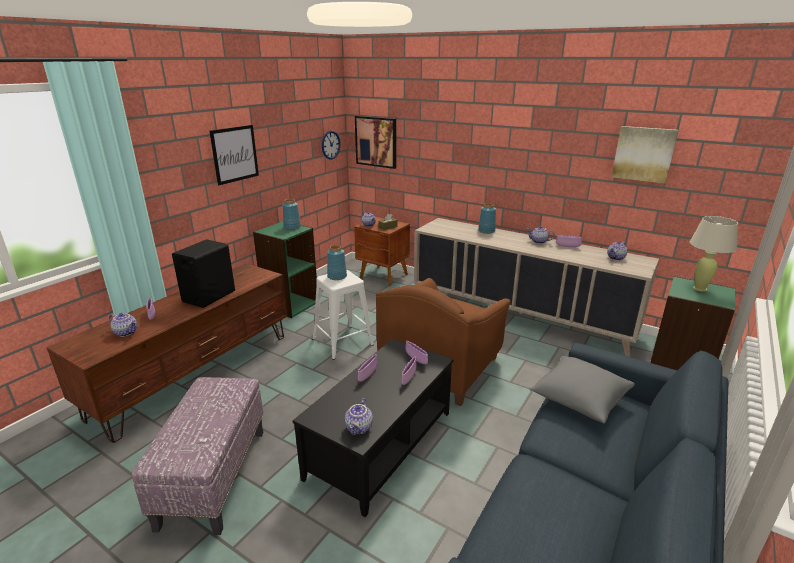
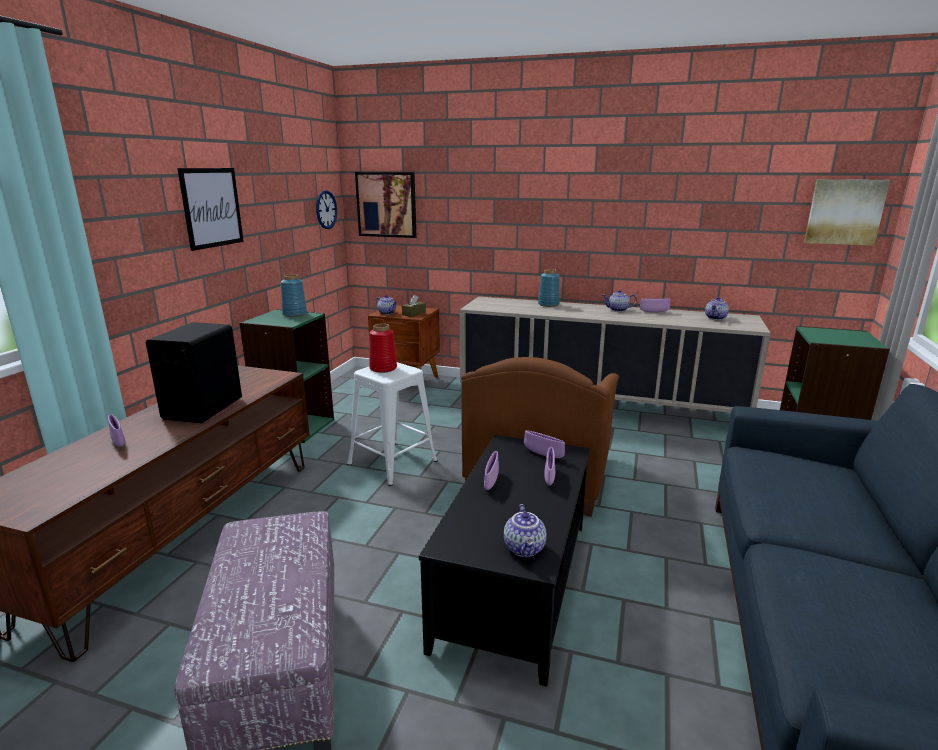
camera: 15 degrees left, 5 degrees down
(126, 332) = (84, 469): teapot -> none
(337, 276) = (383, 368): blue vase -> red vase
(578, 399) = (774, 470): grey pillow -> none
(643, 154) = (733, 193): picture -> picture (844, 212)
(700, 288) = (835, 334): beige table lamp -> none

